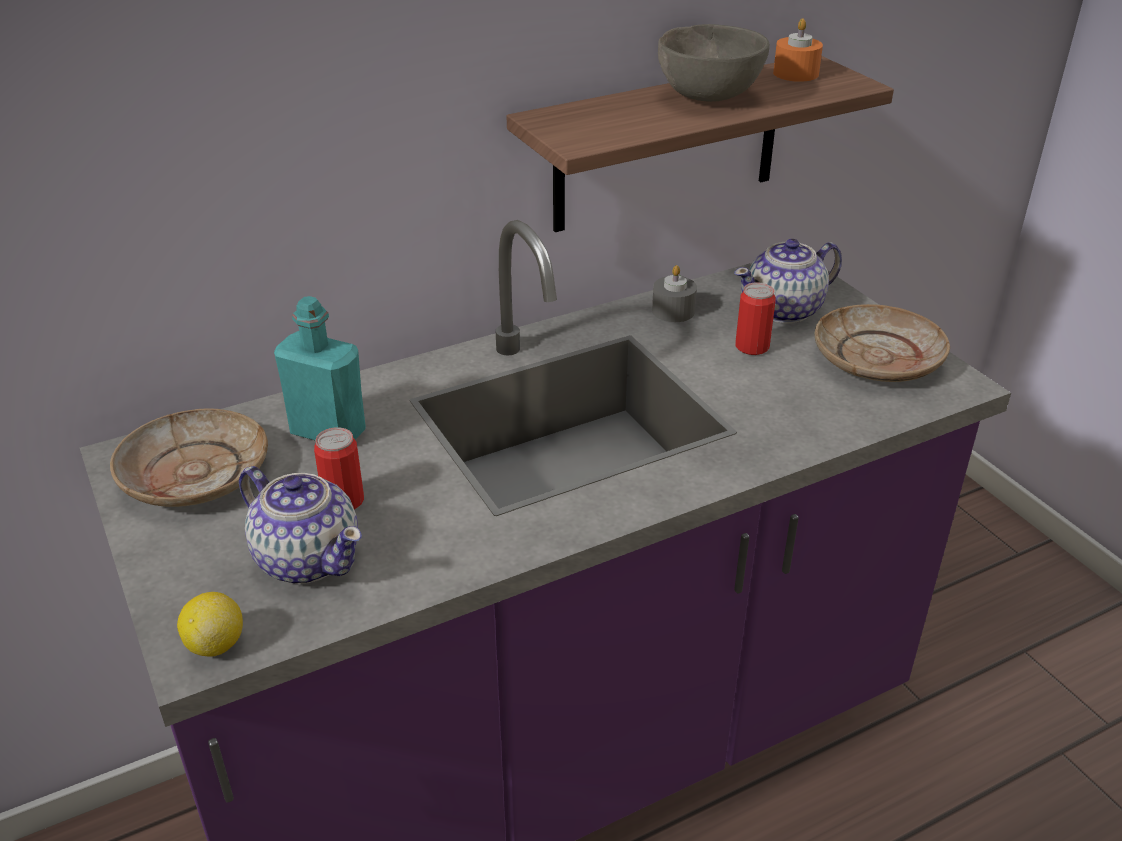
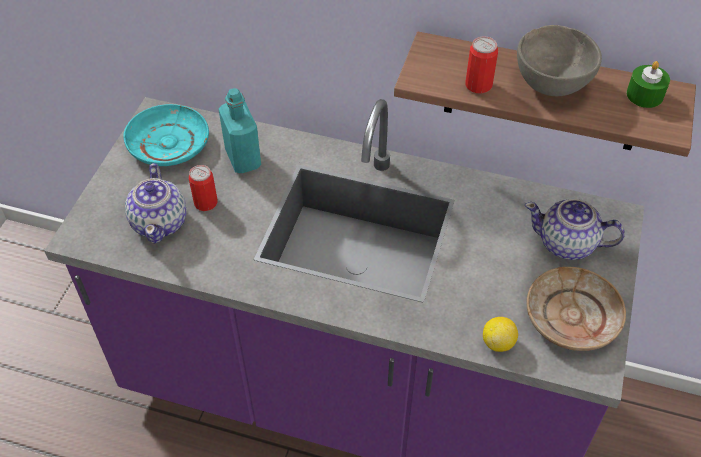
camera: 45 degrees right, 15 degrees up
(194, 474) = (168, 144): beige plate -> turquoise plate
(216, 644) = (87, 238): lemon -> lemon (498, 342)
(673, 311) = (500, 199): grey candle -> none
(752, 346) = (510, 255): can -> can (478, 85)
(795, 73) = (644, 95): orange candle -> green candle

